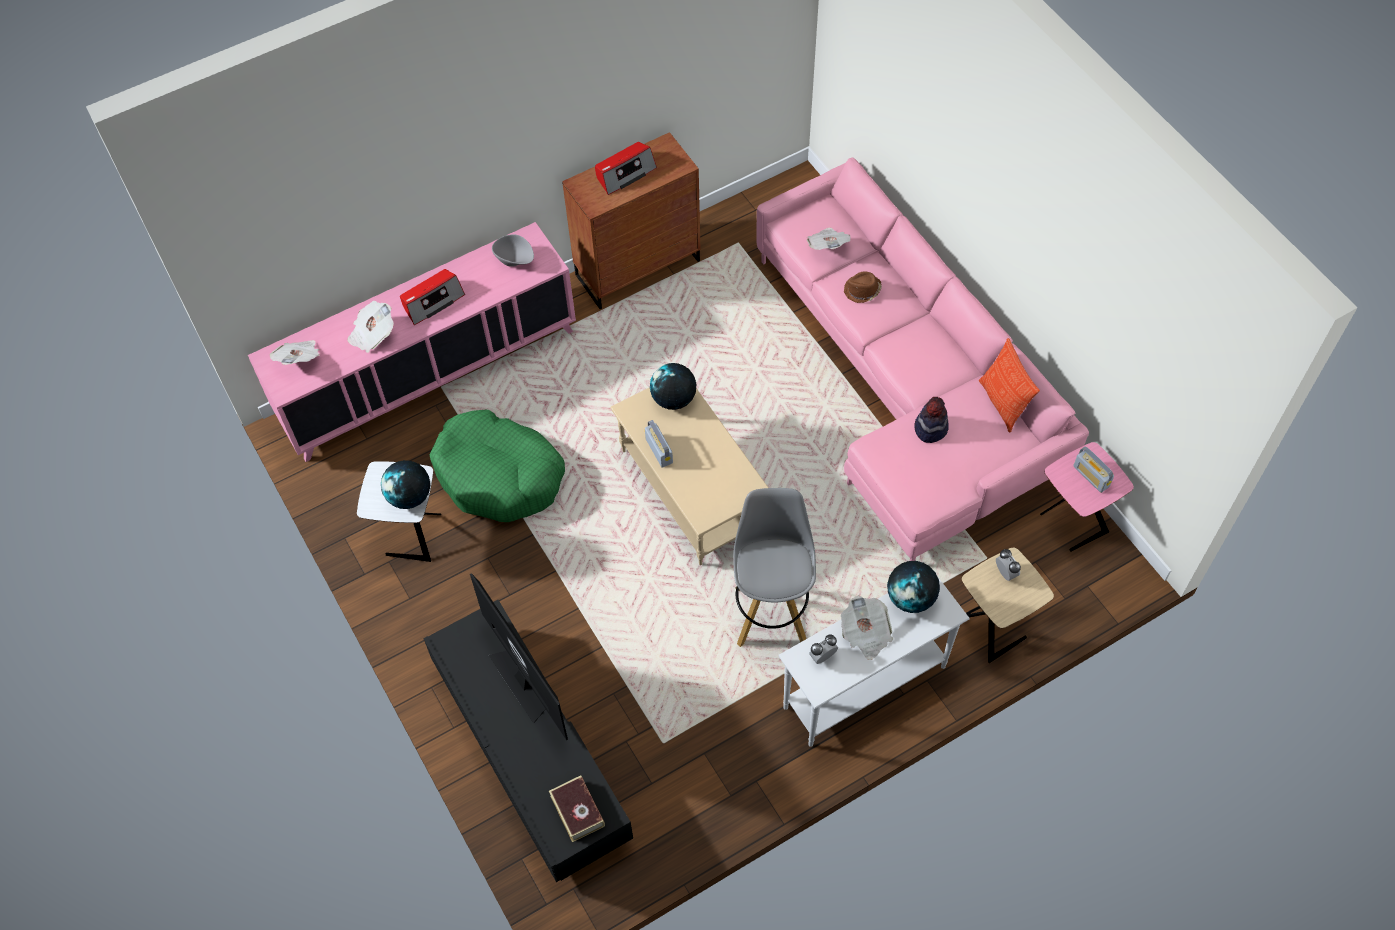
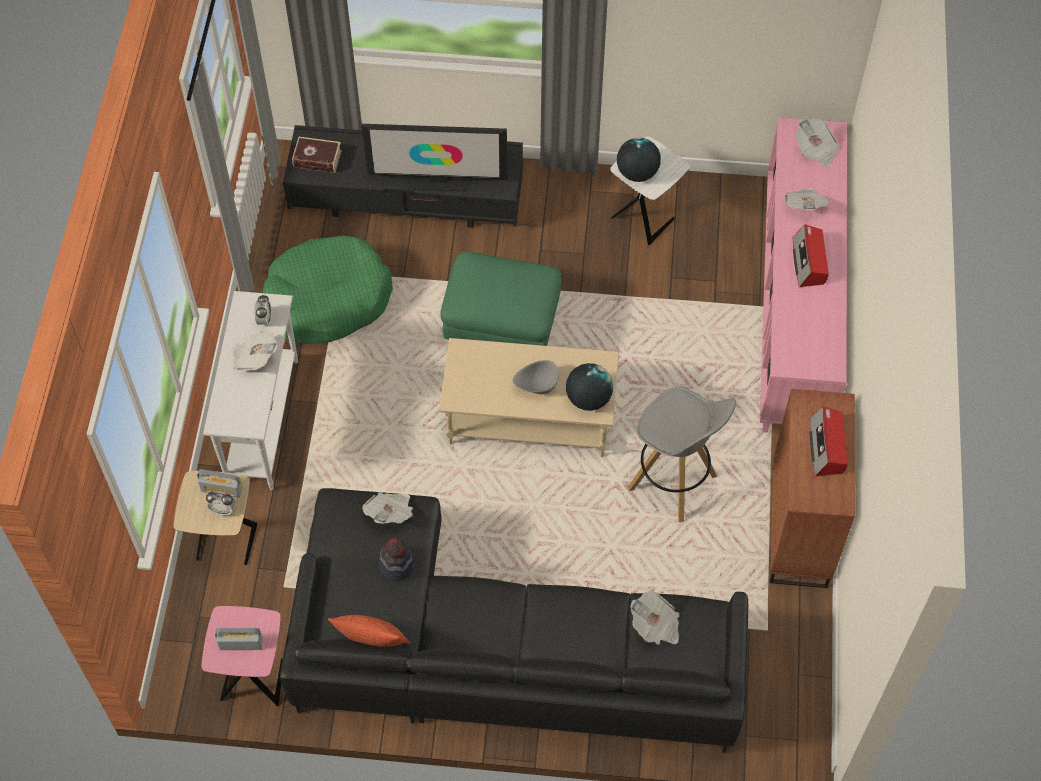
camera: 125 degrees right, 0 degrees up
(499, 475) = (654, 300): green dog bed -> green dog bed (327, 300)
(515, 261) = (809, 342): grey bowl -> grey bowl (537, 386)
(618, 570) = (501, 327): none -> green ottoman
(659, 450) = (547, 358): radio -> radio (222, 489)
(771, 613) = (376, 403): grey stool -> grey stool (673, 484)
(862, 291) = (582, 619): brown hat -> none
(893, 463) = (390, 513): none -> newspaper
(906, 384) = (495, 655): pink sofa -> black sofa
(911, 598) = (253, 406): globe -> none

